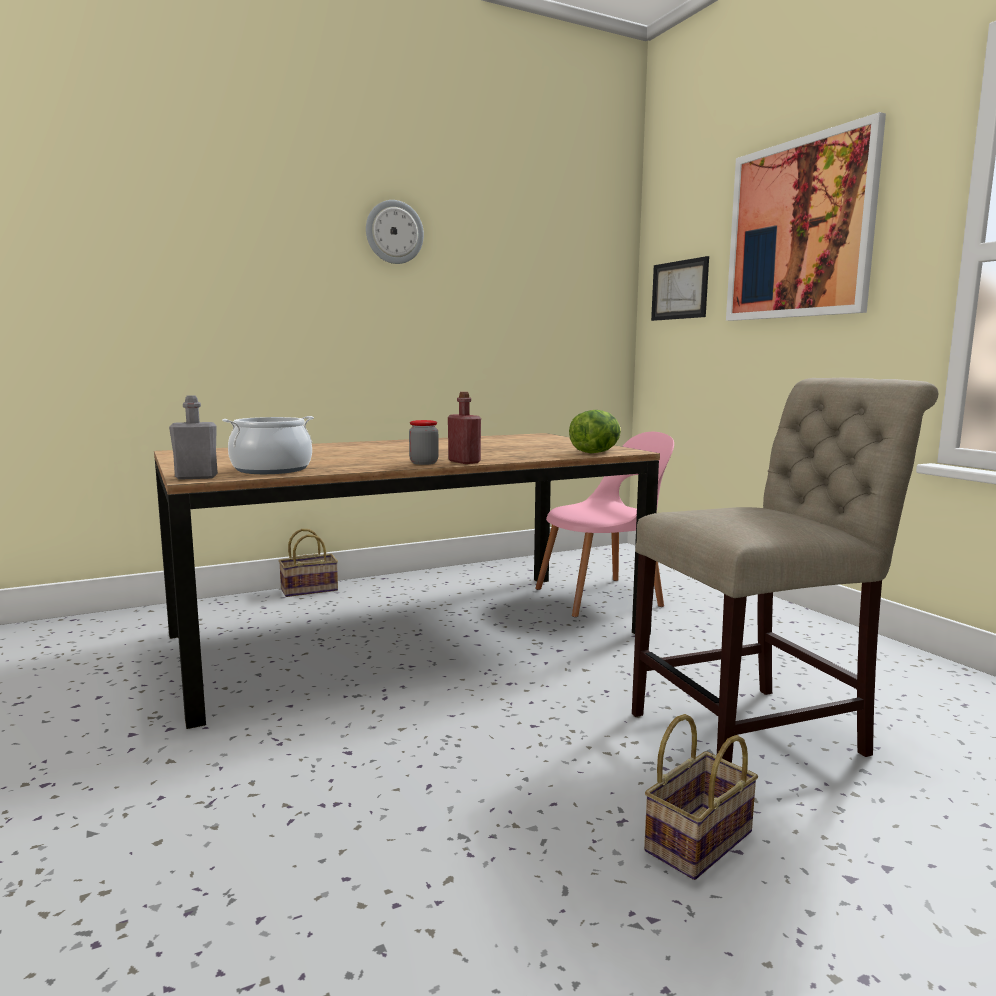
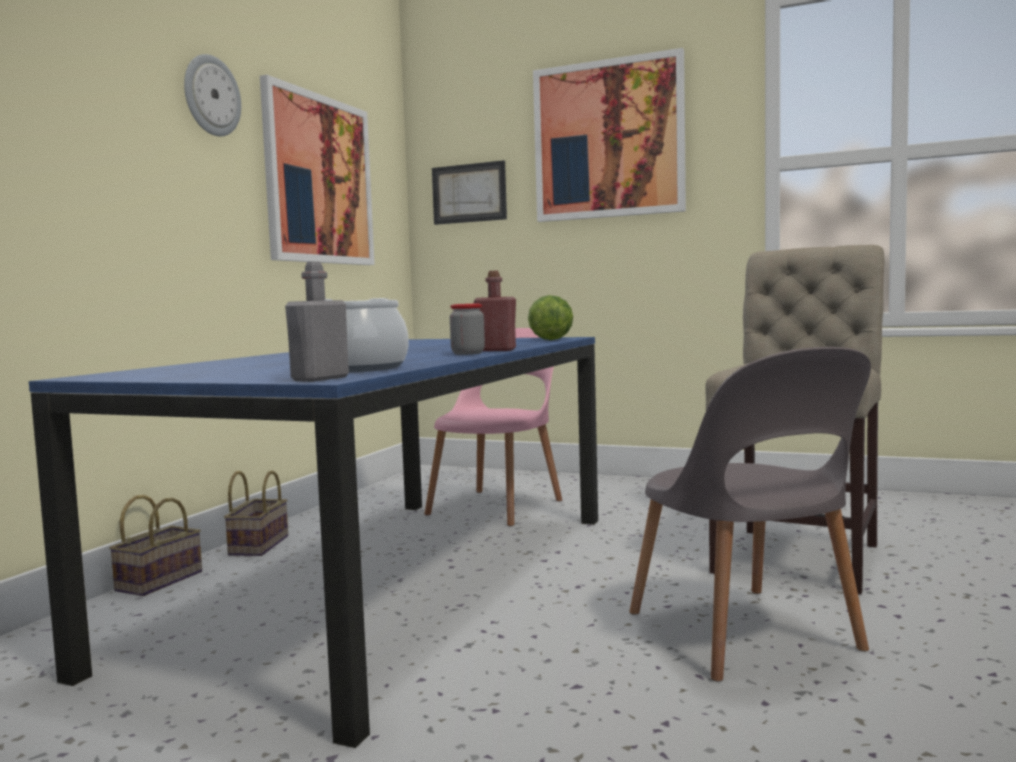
camera: 40 degrees left, 5 degrees down
(409, 635) = (393, 583): brown dining table -> blue dining table
(513, 288) = (319, 180): none -> picture
(532, 775) = (746, 635): none -> grey chair
(698, 839) = (912, 623): basket -> basket (258, 545)

